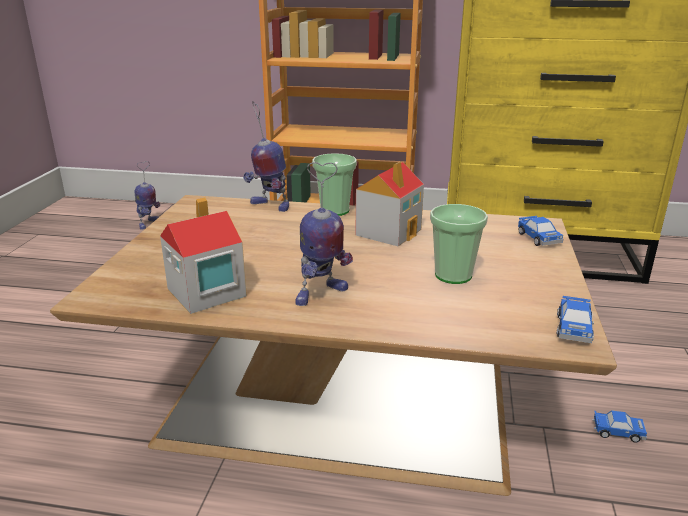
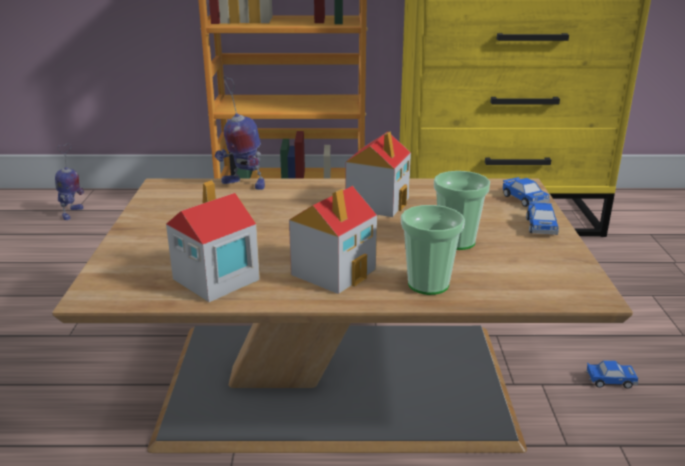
camera: 10 degrees left, 0 degrees up
(320, 294) = (334, 271): toy robot -> toy house
(334, 210) = (314, 185): cup -> cup (428, 284)
(573, 328) = (585, 282): toy car -> toy car (541, 226)

